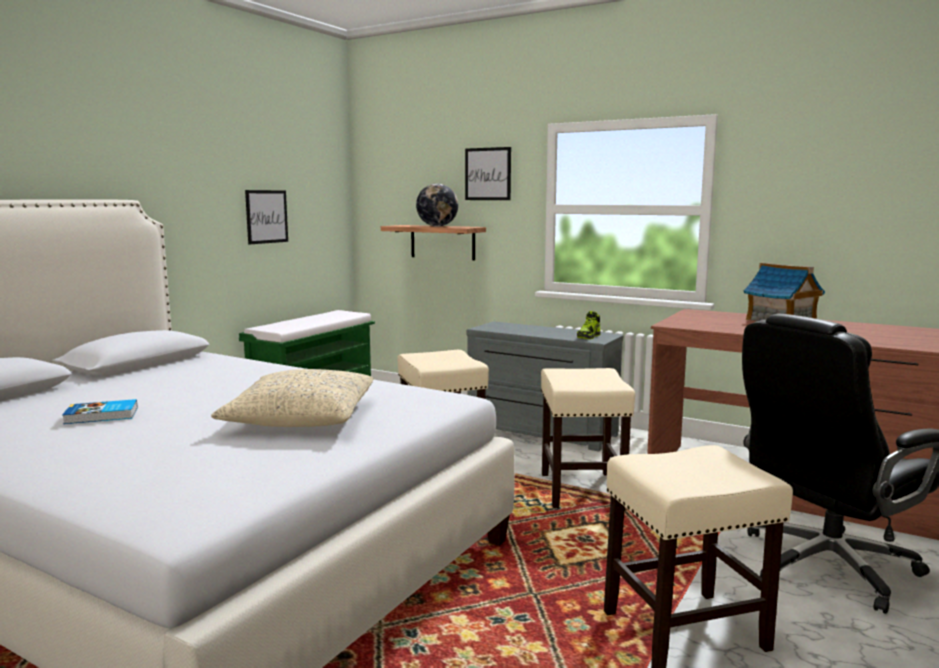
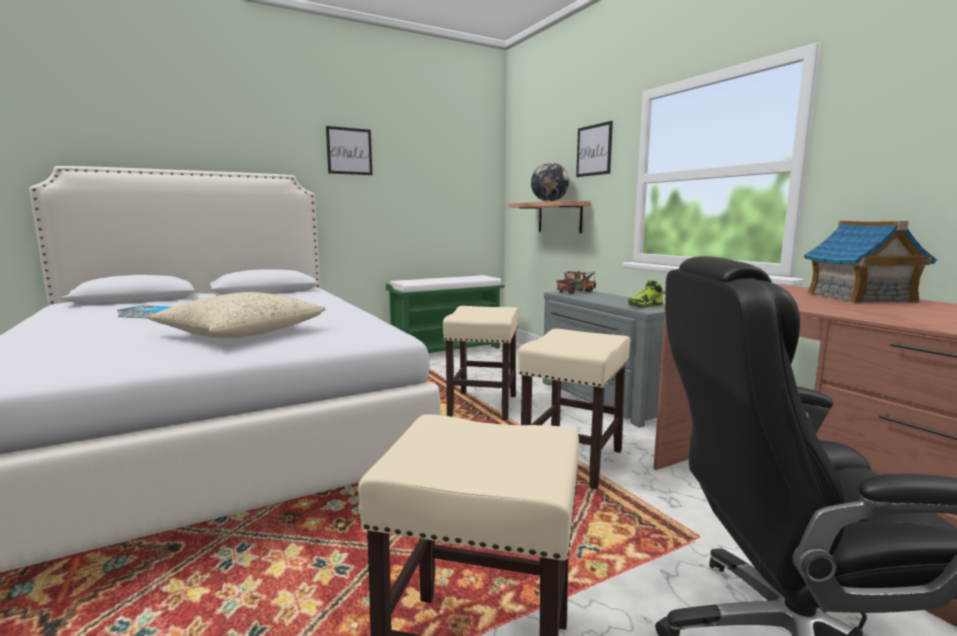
camera: 30 degrees right, 0 degrees up
(266, 216) = (417, 194): picture -> picture (349, 151)
(498, 325) = (578, 292): none -> toy truck

